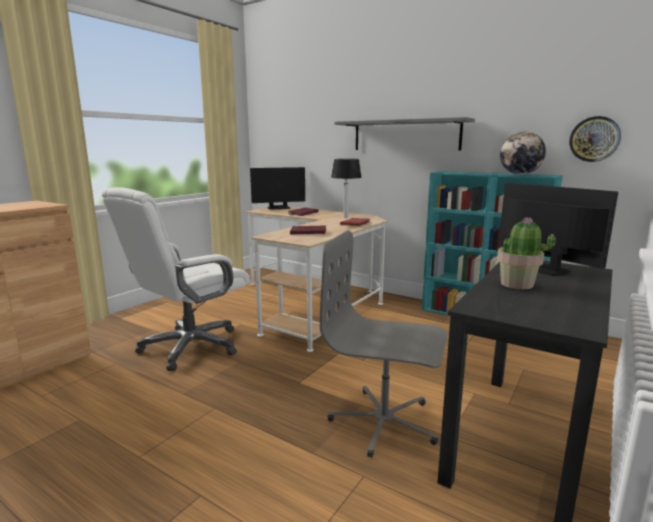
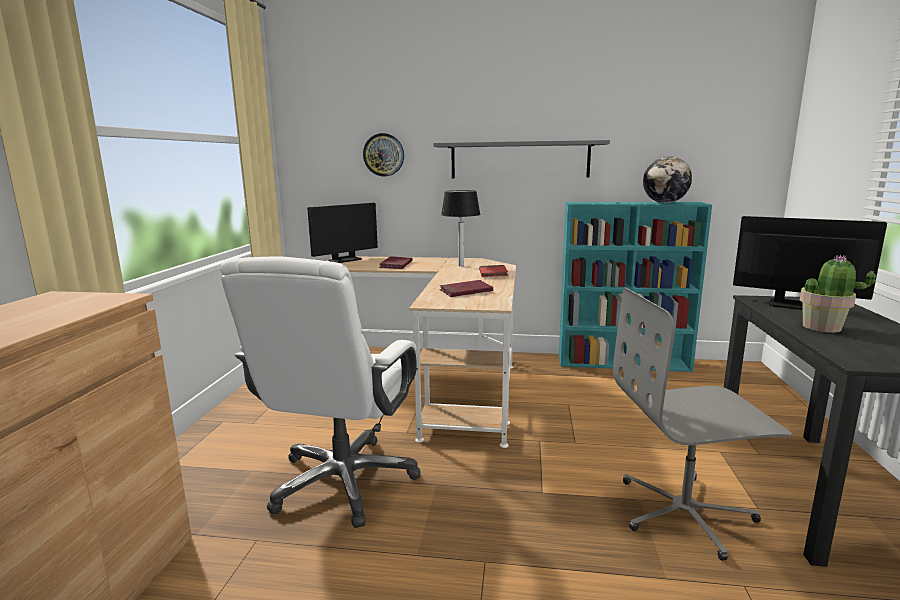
camera: 25 degrees left, 0 degrees up
(594, 139) = (729, 164): wall clock -> wall clock (384, 155)

